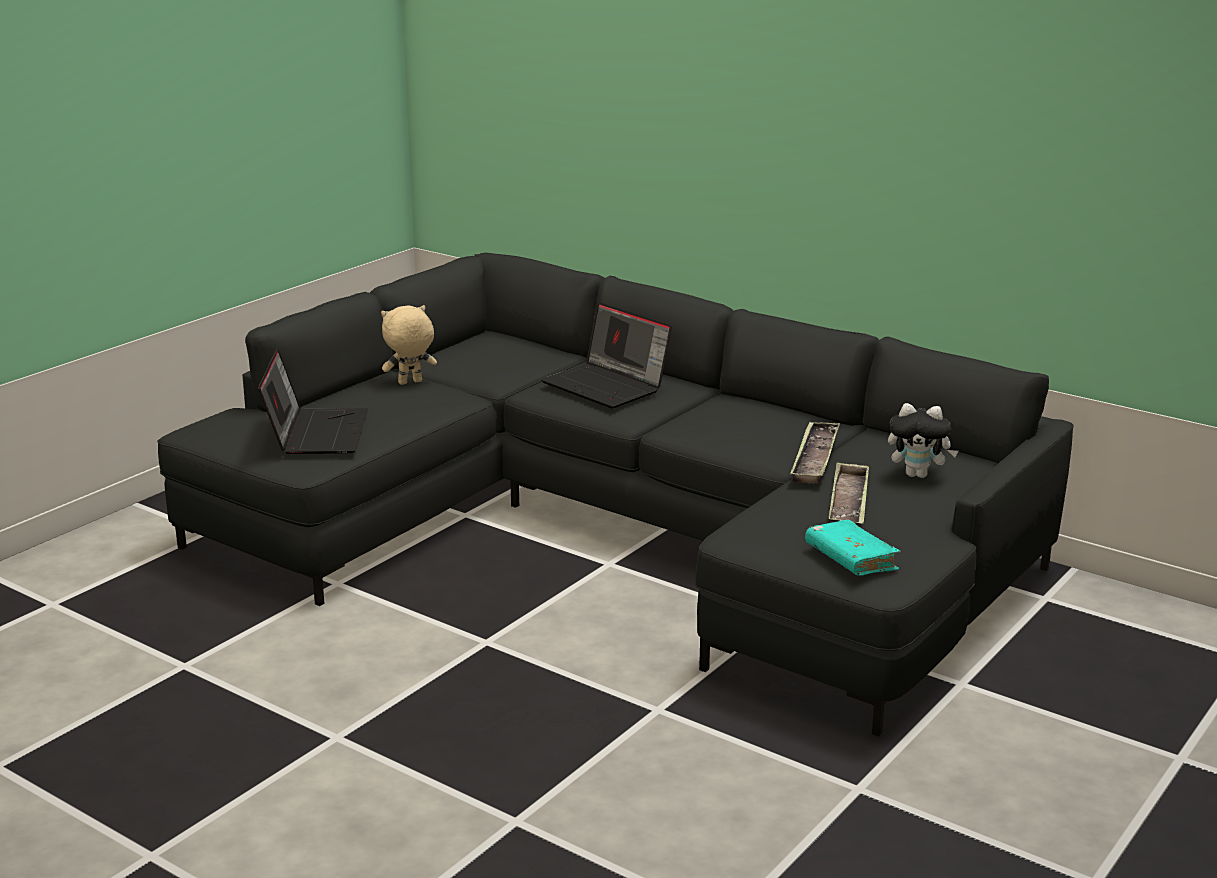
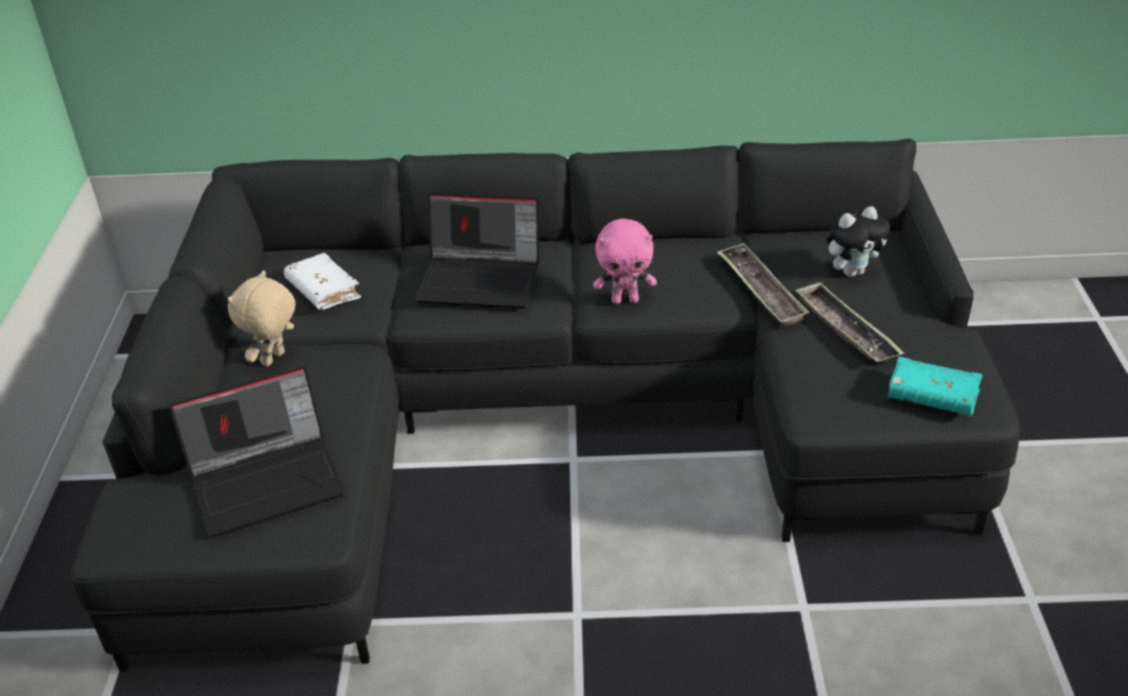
camera: 35 degrees left, 15 degrees up
(316, 432) = (269, 480): laptop -> laptop turned 105 degrees clockwise
(491, 358) = (323, 291): none -> white book
(698, 430) = (625, 300): none -> pink plush toy

